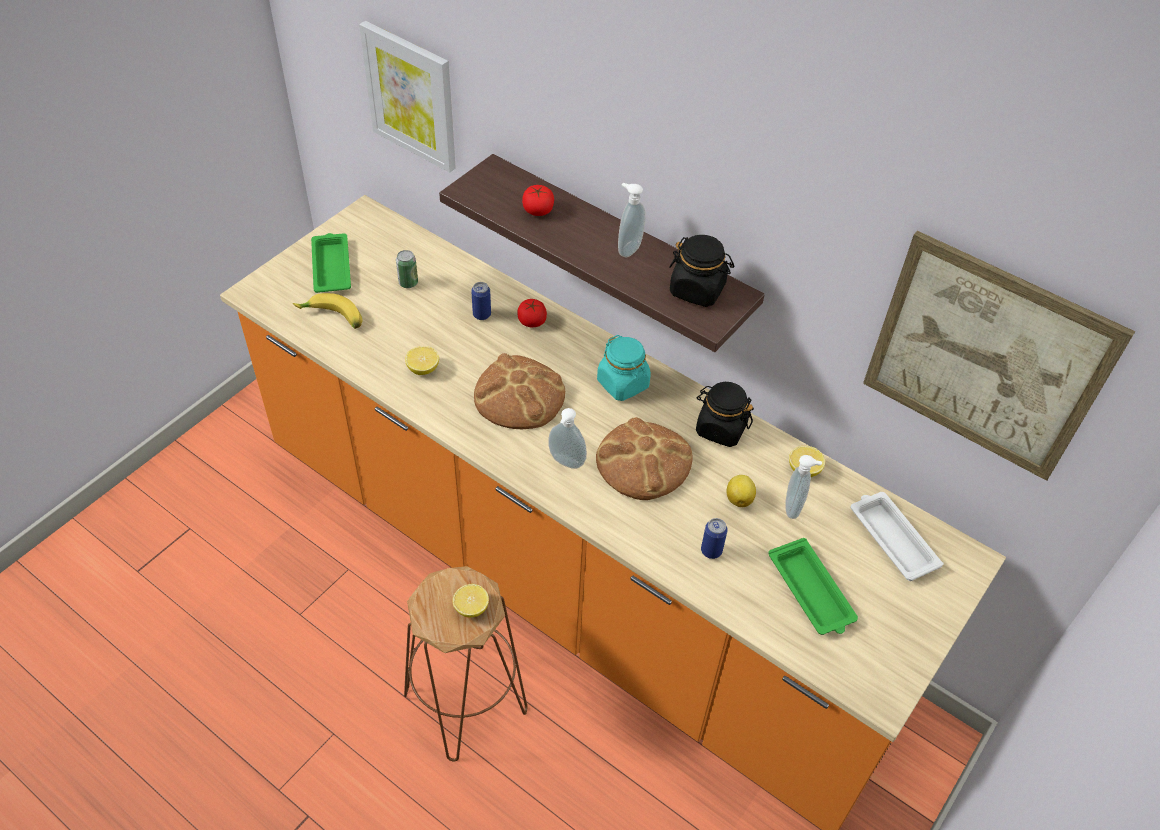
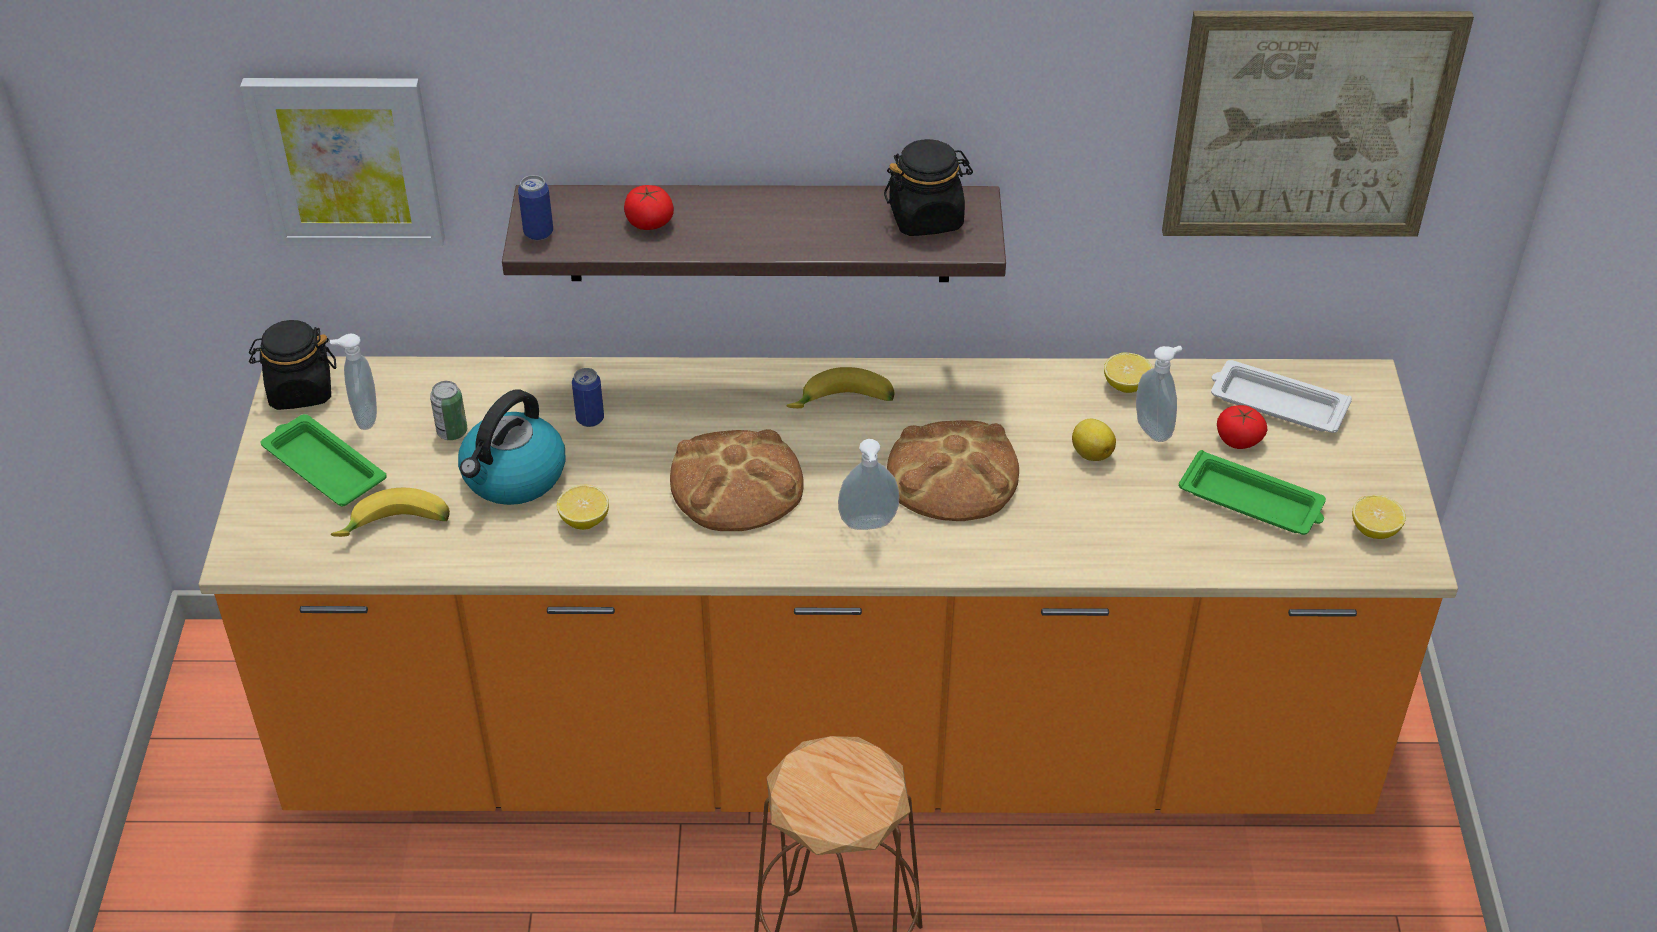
camera: 35 degrees left, 5 degrees down
(413, 324) = (513, 477): none -> kettle
(471, 608) = (859, 780): lemon -> lemon (1374, 530)
(532, 321) = (660, 393): tomato -> tomato (1238, 439)
(623, 384) = (843, 404): turquoise jar -> banana
(628, 248) = (802, 212): soap dispenser -> soap dispenser (364, 417)
(711, 551) = (1116, 522): can -> can (538, 232)
(720, 429) = (998, 392): black jar -> black jar (300, 390)

